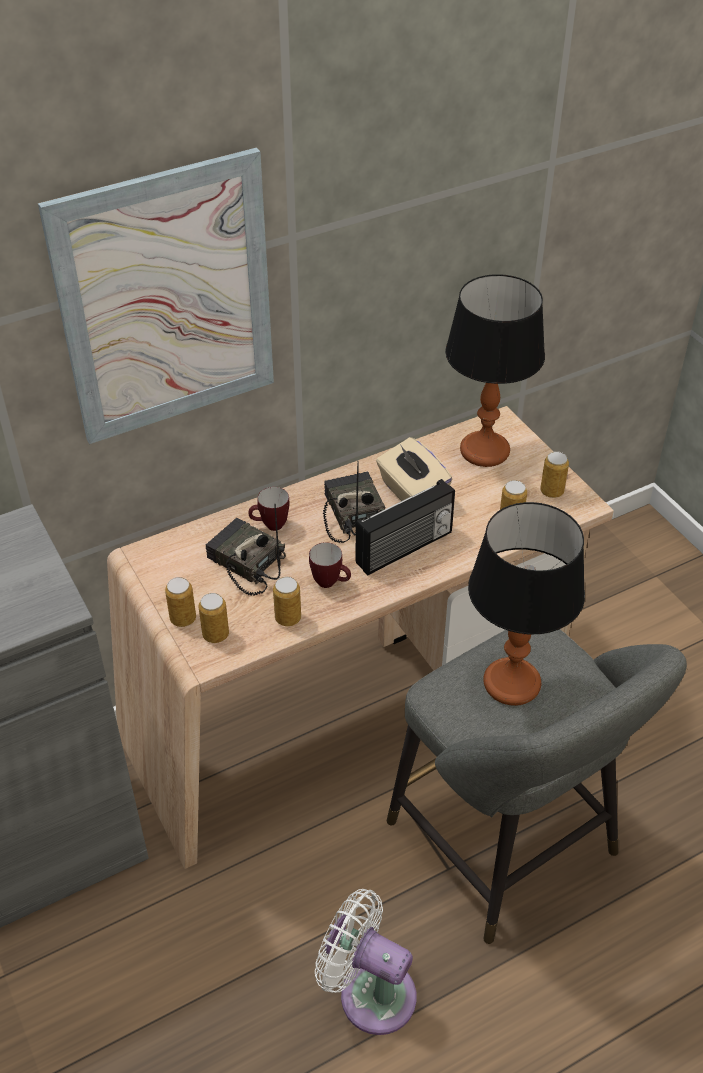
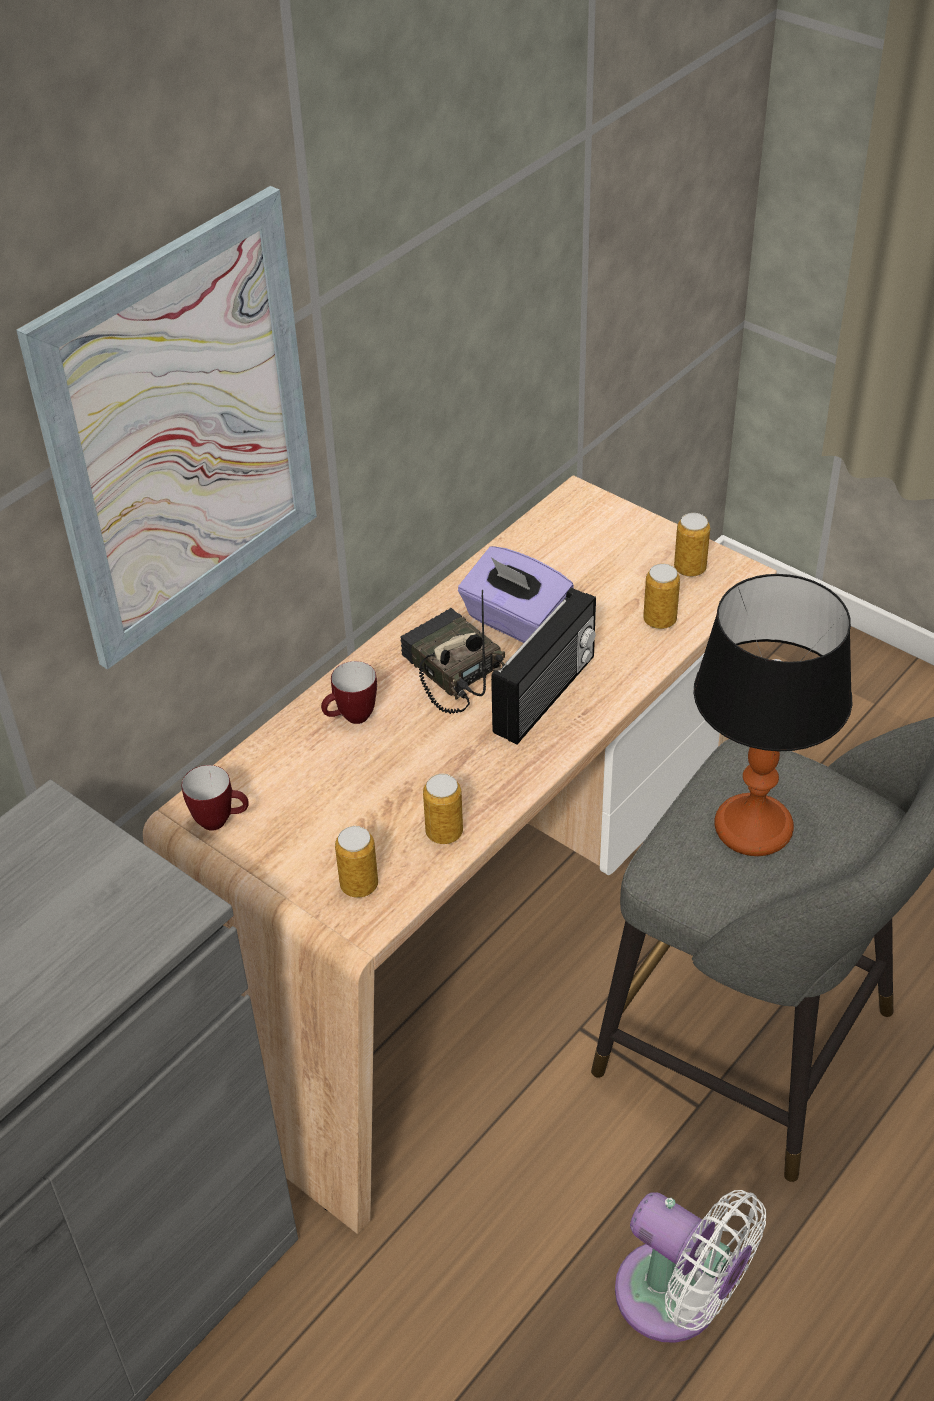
camera: 20 degrees left, 0 degrees up
(183, 619) = (302, 878): can -> none
(245, 563) = (345, 778): radio -> none
(331, 583) = (475, 769): mug -> mug (220, 821)
(370, 992) = (678, 1299): white fan -> white fan turned 150 degrees counterclockwise
(412, 492) = (514, 620): beige tissue box -> purple tissue box
(485, 450) = (578, 540): table lamp -> none

